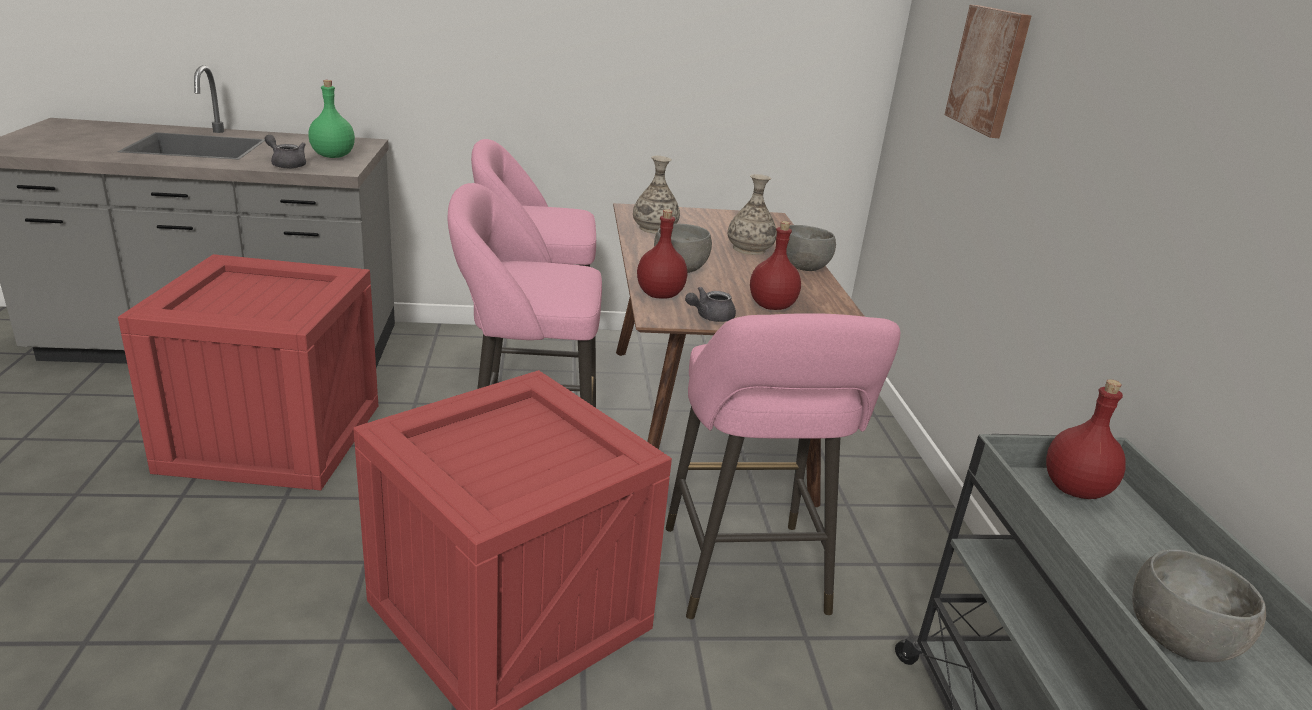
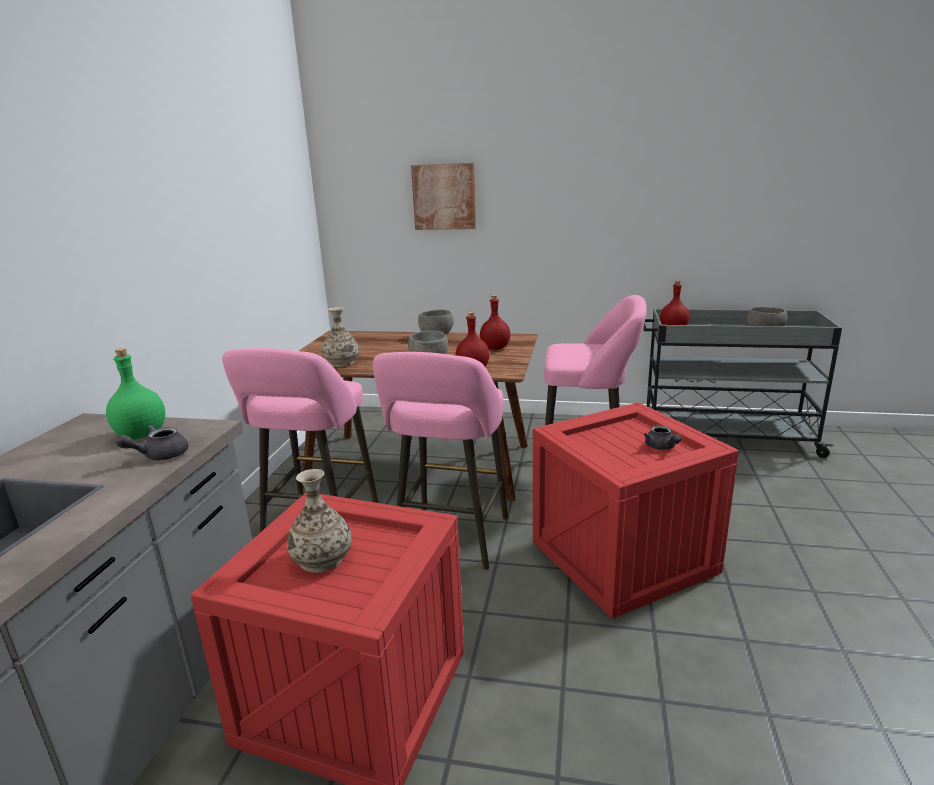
camera: 70 degrees left, 5 degrees down
(709, 317) = (510, 361): grey teapot -> grey teapot (661, 447)
(749, 249) = (397, 344): vase -> vase (322, 559)

